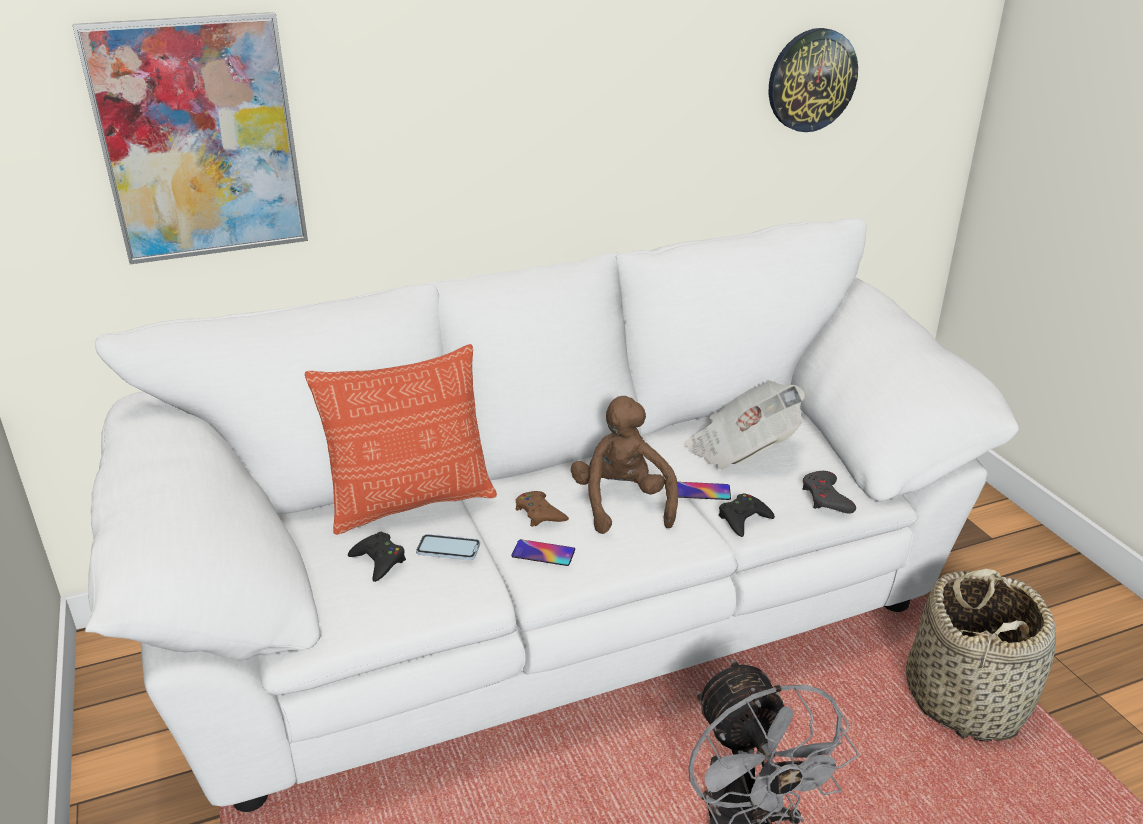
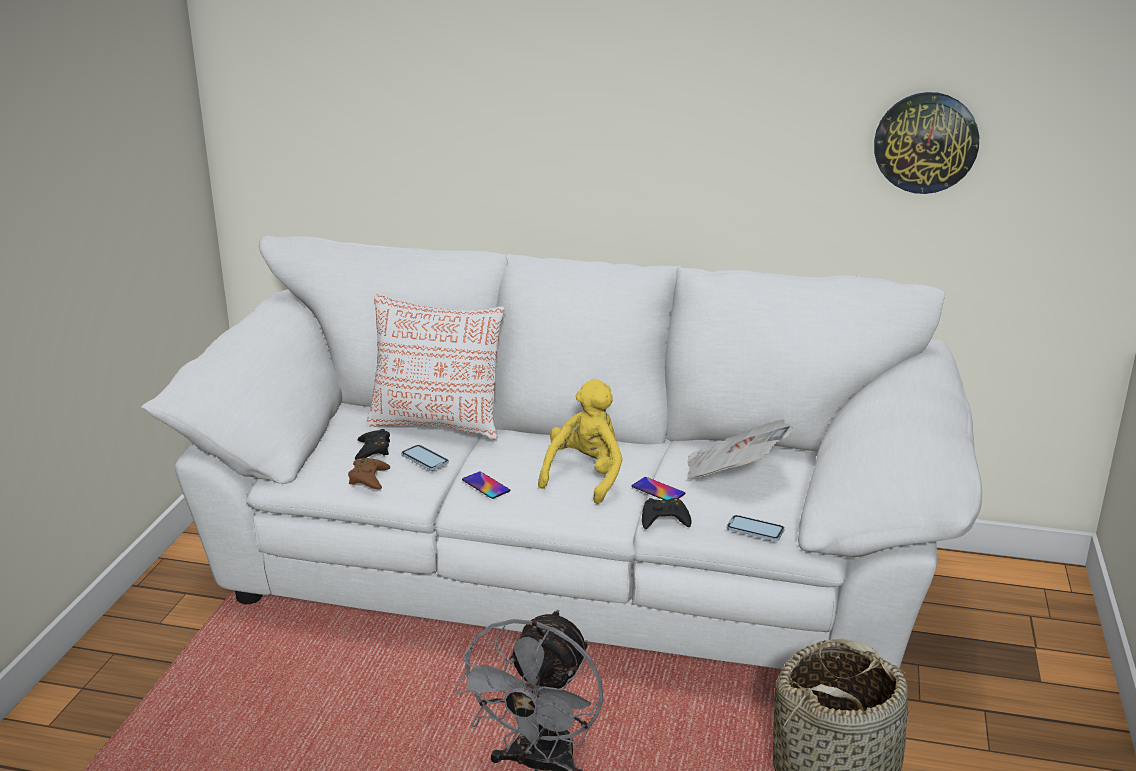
camera: 35 degrees right, 5 degrees down
(199, 140) = (368, 112): picture -> none
(411, 503) = (437, 425): orange pillow -> white pillow
(539, 513) = (515, 461): brown game controller -> brown game controller (369, 478)
(622, 503) = (585, 476): brown plush toy -> yellow plush toy
(826, 498) = (755, 530): grey game controller -> phone

